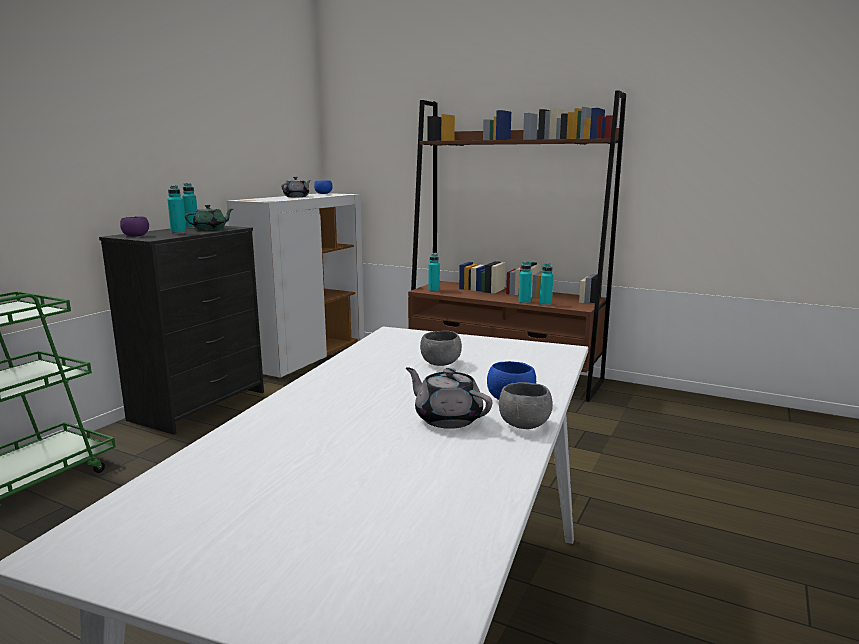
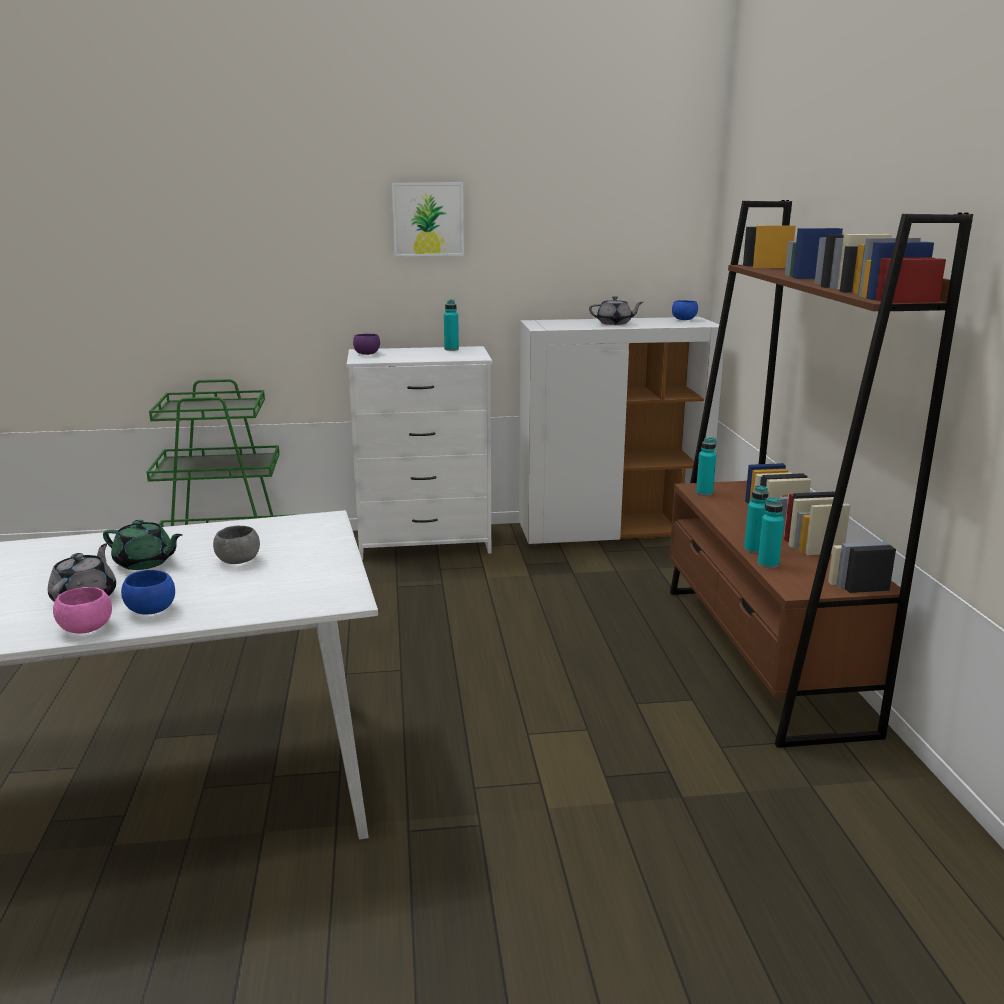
camera: 55 degrees right, 5 degrees up
(151, 111) = (428, 219): none -> picture
(178, 233) = (405, 356): turquoise bottle -> none
(199, 406) = (424, 543): black dresser -> white dresser
(210, 229) = (450, 355): green teapot -> green teapot (145, 562)
(524, 425) = (86, 629): grey bowl -> pink bowl

